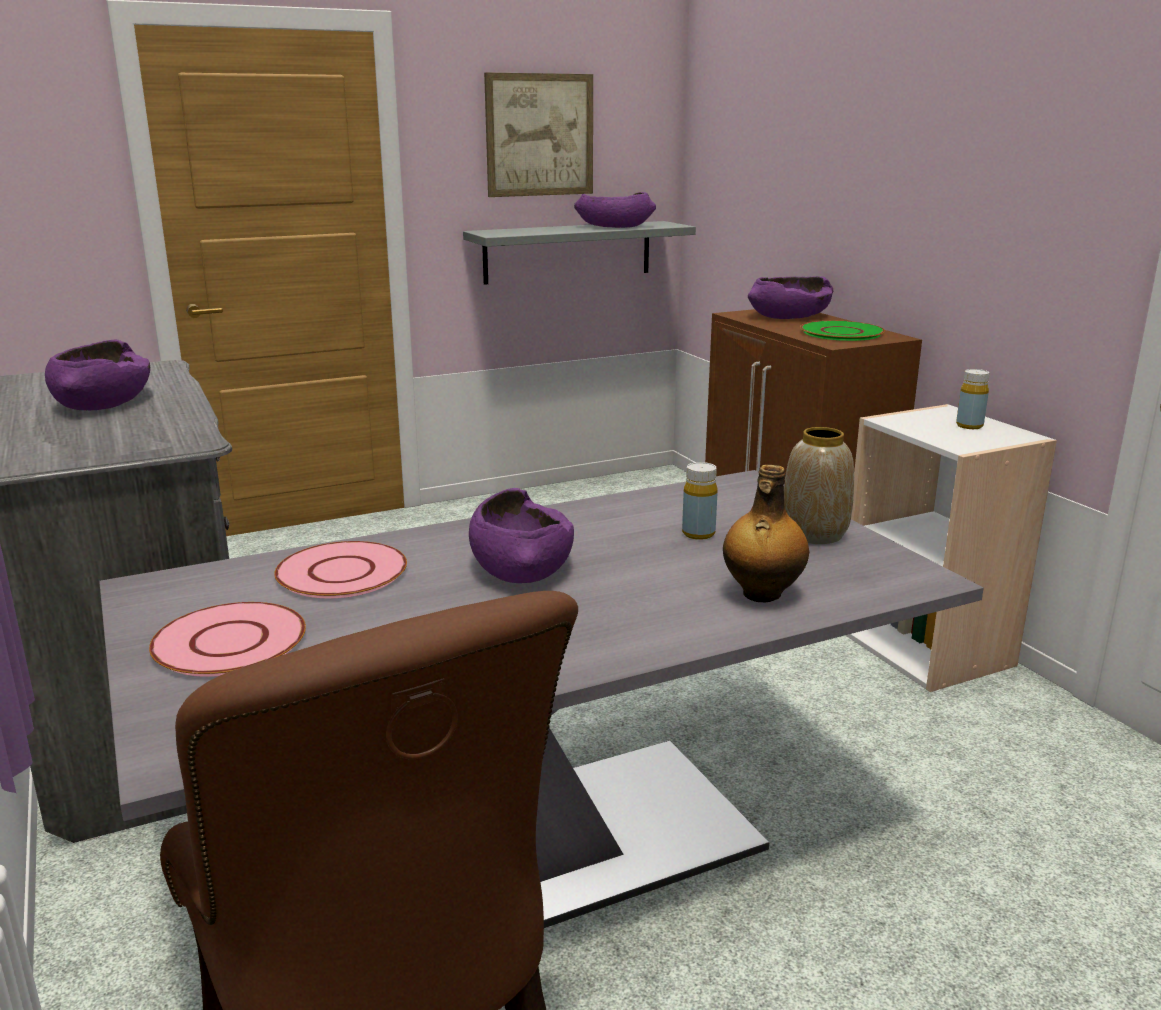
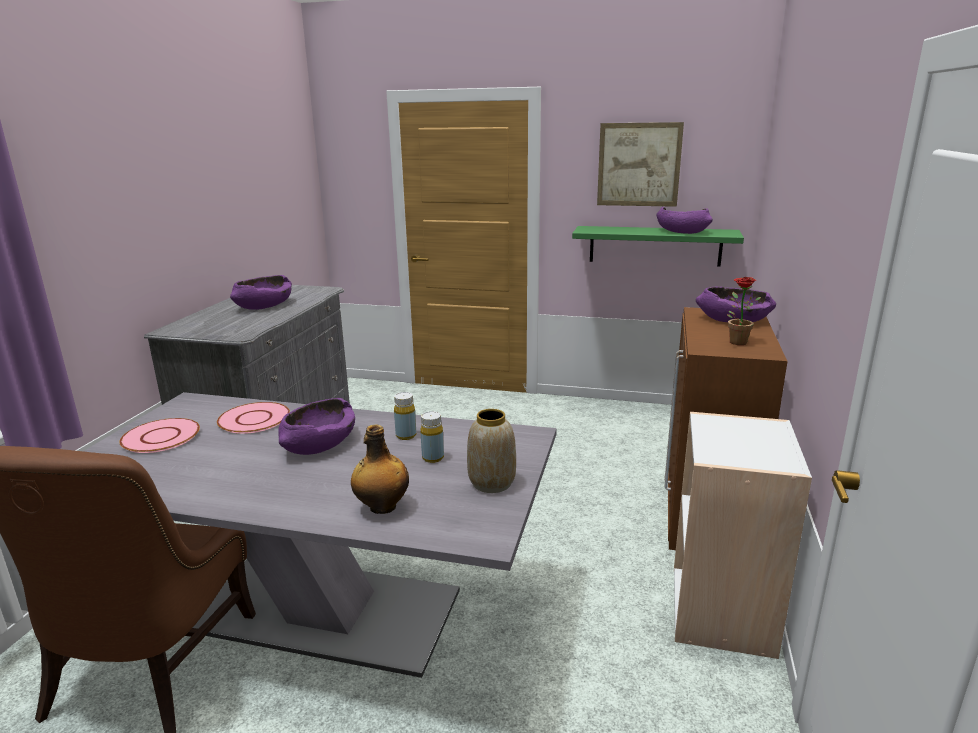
camera: 40 degrees right, 0 degrees up
(568, 252) = (654, 245): grey shelf -> green shelf
(841, 332) = (735, 341): green plate -> potted plant
(969, 426) = (761, 443): yellow bottle -> yellow bottle (406, 436)

